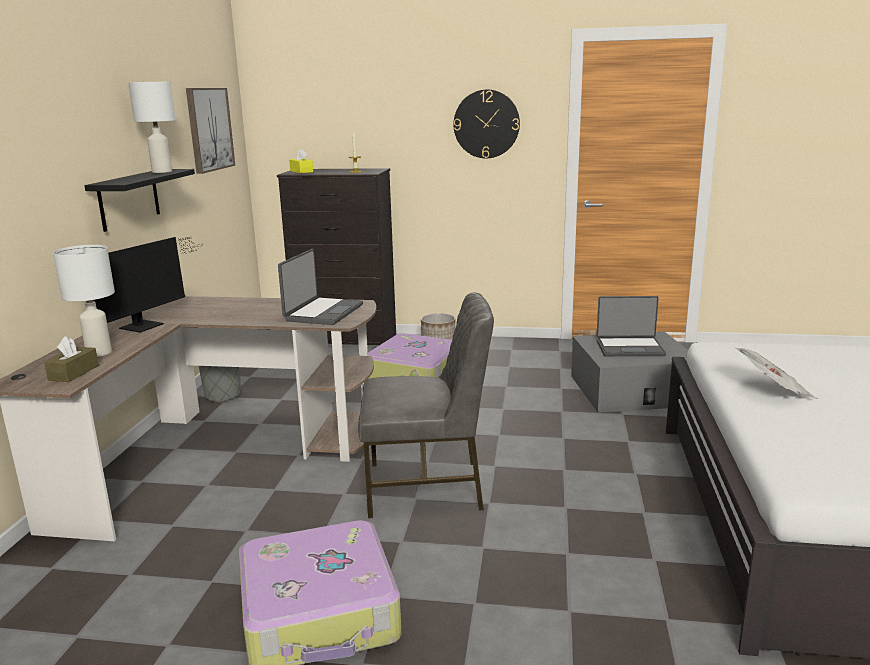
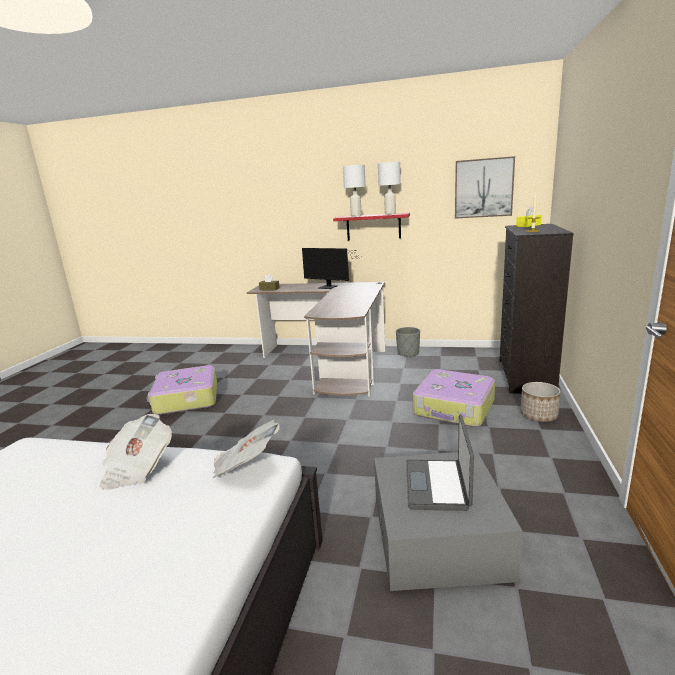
camera: 95 degrees right, 0 degrees up
(99, 352) = (292, 288): white table lamp -> white table lamp (356, 216)
(129, 199) = (373, 227): black shelf -> red shelf
(323, 312) = (338, 308): laptop -> none
(427, 487) = (273, 418): grey chair -> none
(486, 124) = (621, 192): wall clock -> none
(728, 349) = (246, 465): none -> newspaper

